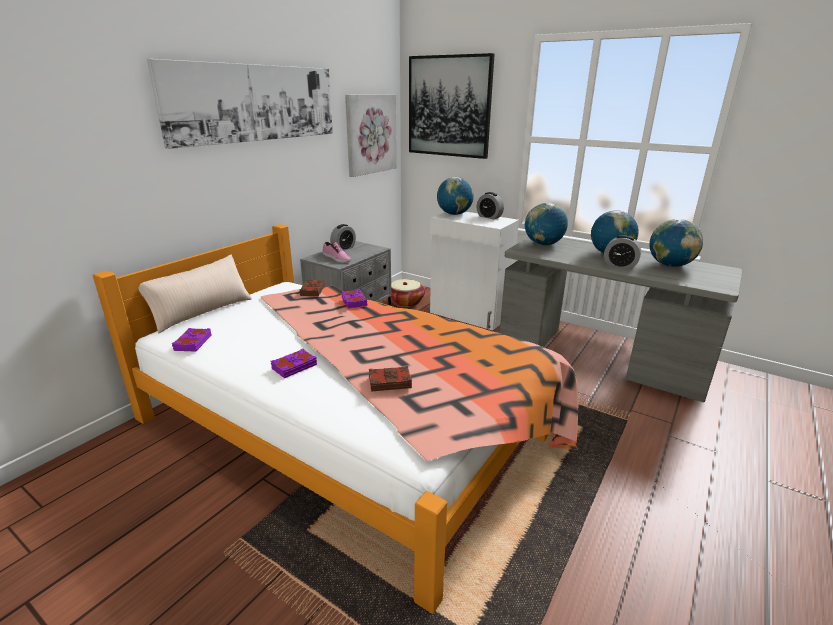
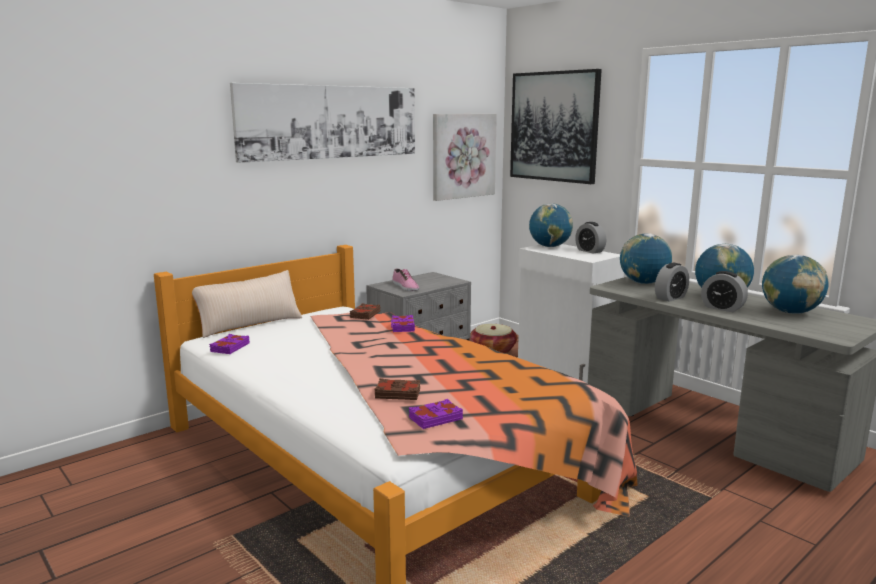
camera: 15 degrees right, 10 degrees down
(294, 366) = (314, 374): purple book -> purple book (435, 418)
(343, 248) = (418, 278): alarm clock -> alarm clock (670, 298)

